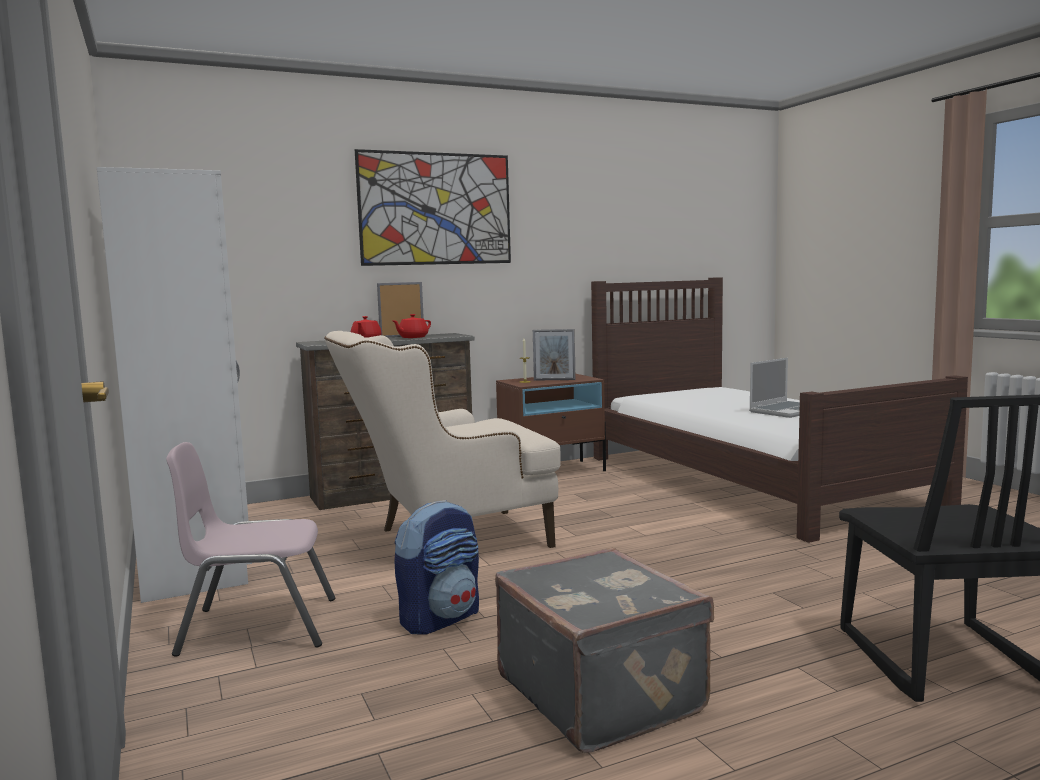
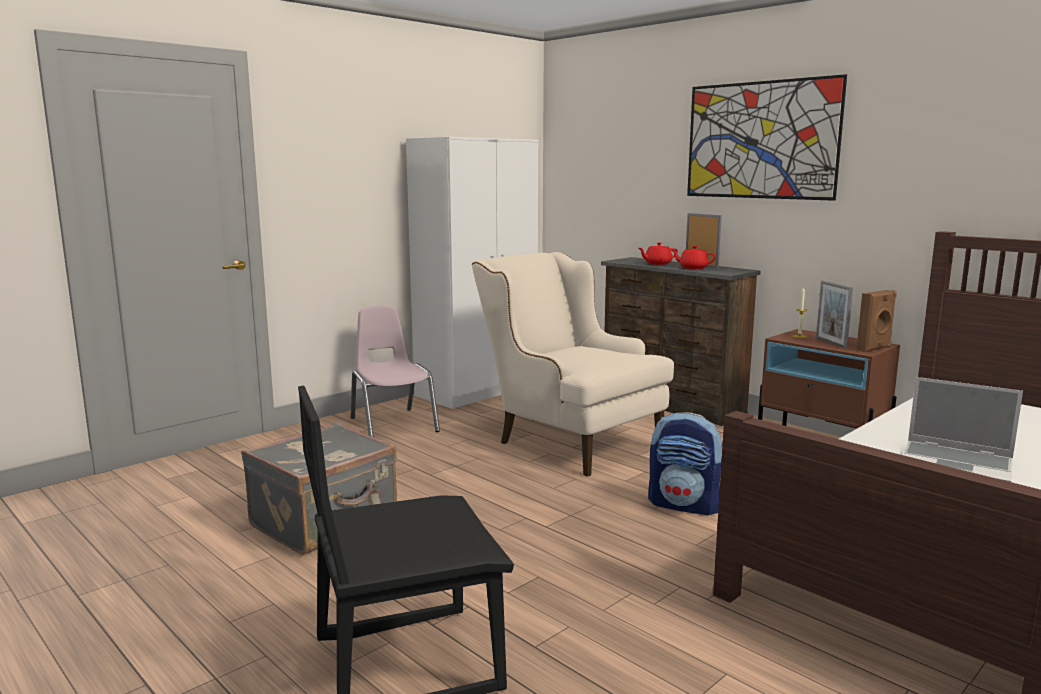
camera: 70 degrees right, 5 degrees up
(440, 618) = (422, 463): backpack -> backpack (685, 505)
(583, 376) = (874, 348): none -> brown speaker

